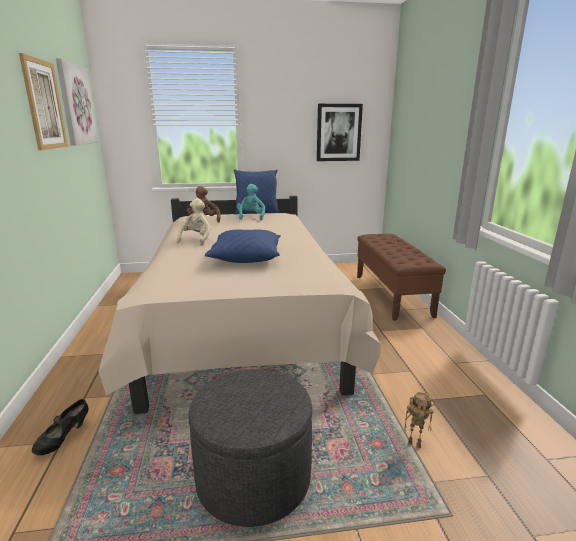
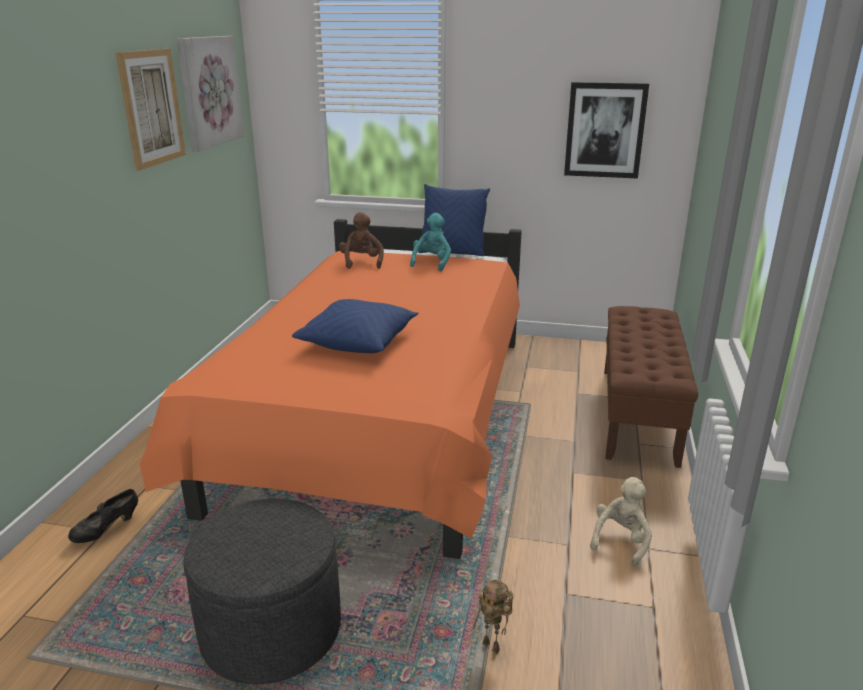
camera: 20 degrees right, 5 degrees up
(196, 239) = (323, 299): beige plush toy -> beige plush toy (621, 540)
(242, 324) = (381, 422): beige bed -> orange bed

